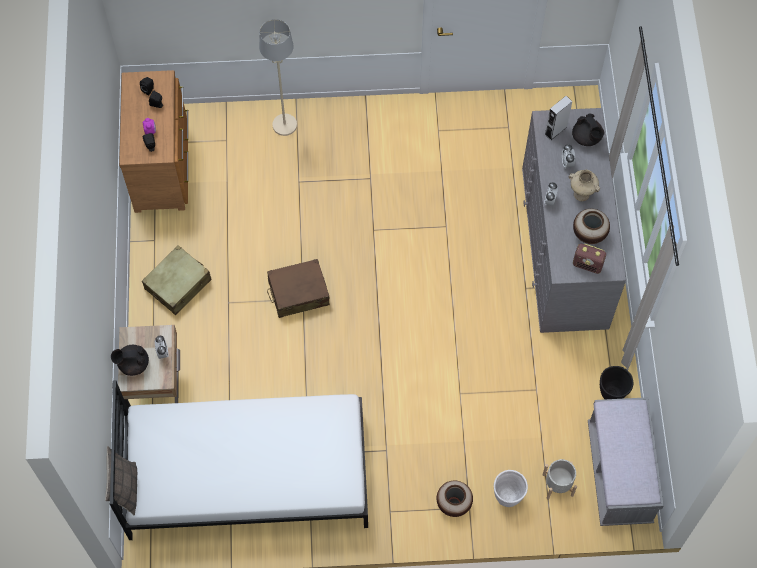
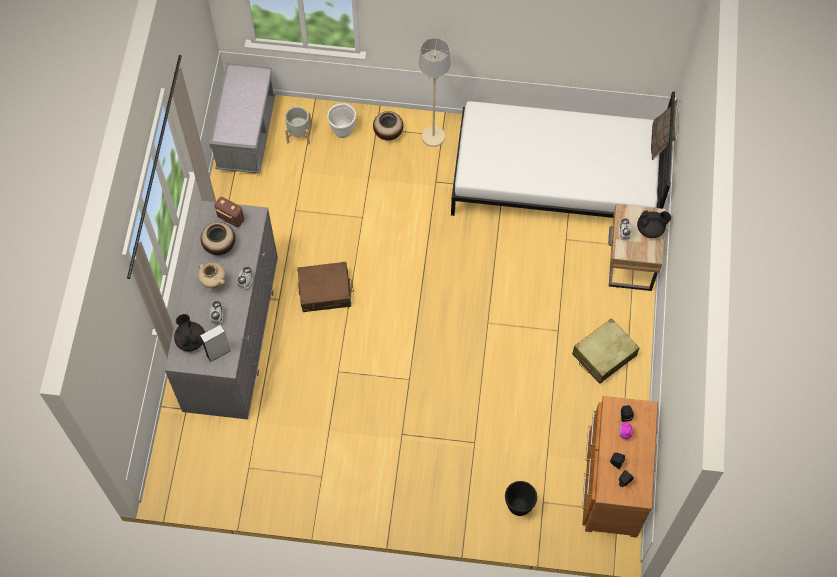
camera: 170 degrees left, 0 degrees up
(284, 125) = (480, 510): beige floor lamp -> beige floor lamp (433, 137)
(298, 293) = (491, 329): brown suitcase -> brown suitcase (325, 291)
(611, 394) = (231, 196): black planter -> black planter (518, 506)

